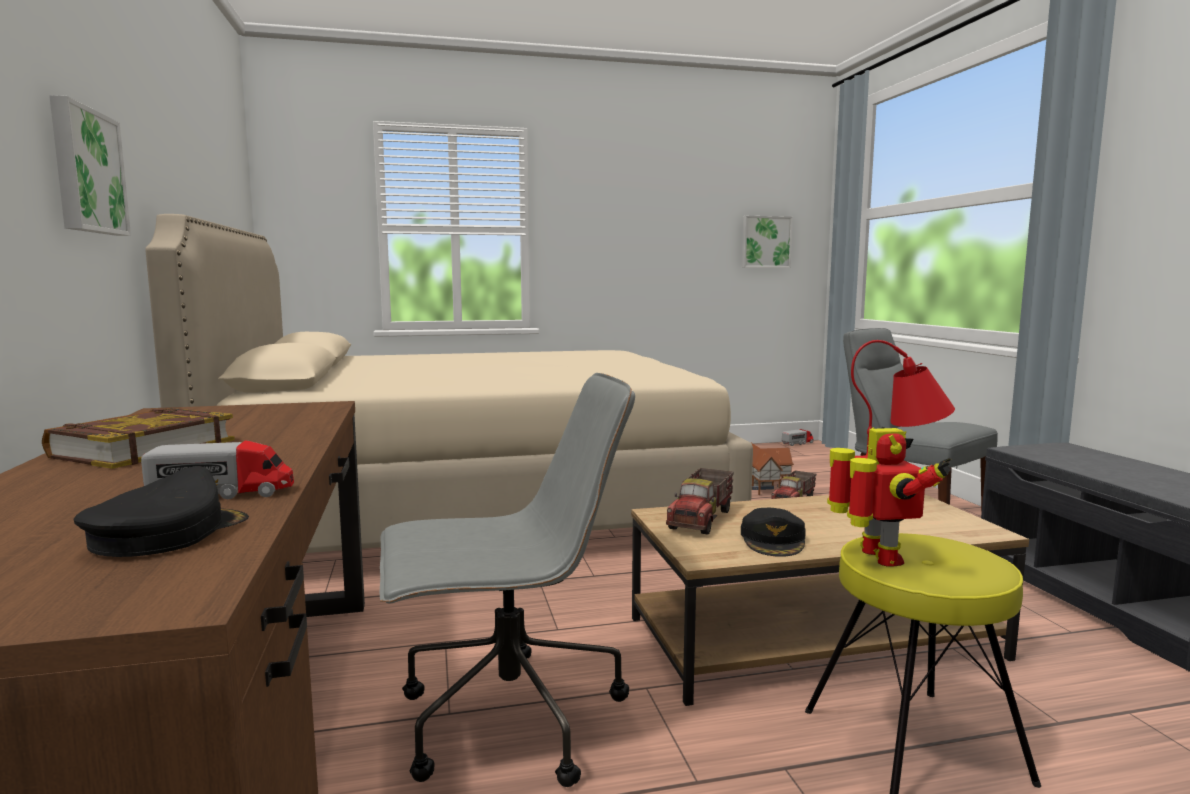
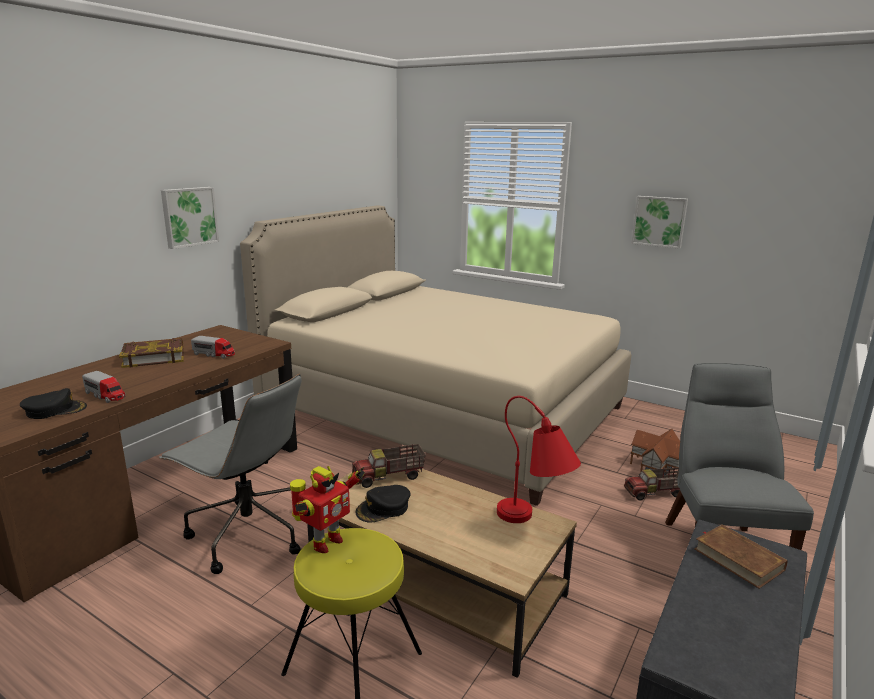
camera: 45 degrees right, 10 degrees up
(765, 242) = (801, 232): picture -> picture (659, 221)
(798, 443) = (802, 441): toy truck -> toy truck (214, 354)
(1064, 455) = (738, 559): none -> brown book

